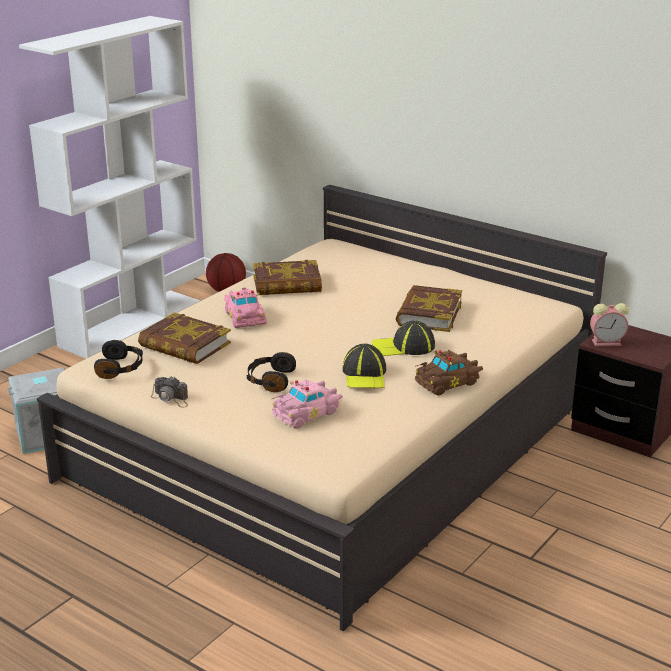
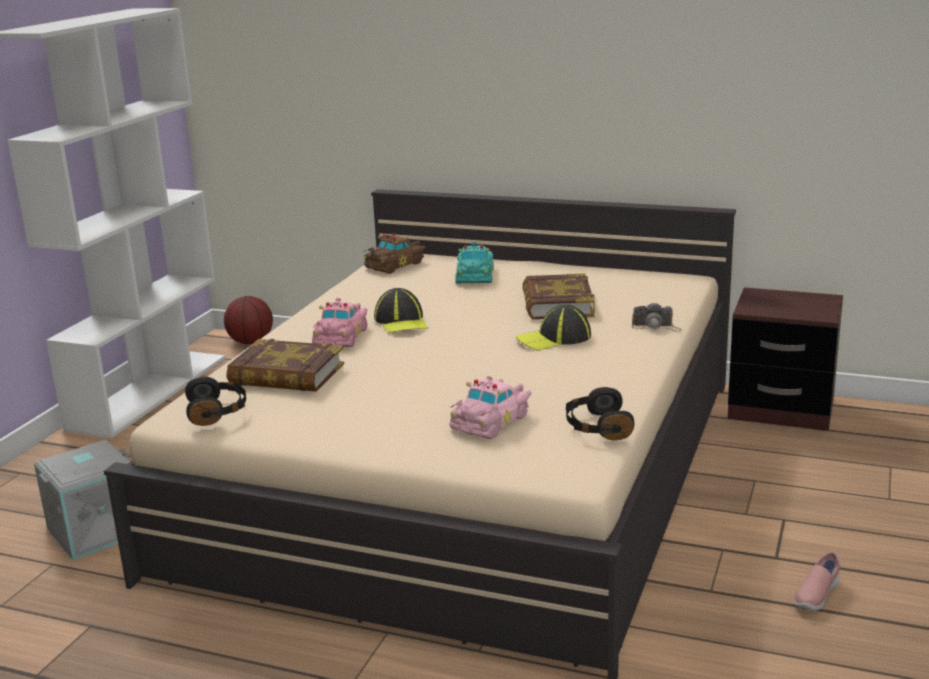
camera: 15 degrees left, 5 degrees down
(171, 398) = (306, 434): camera -> camera (656, 327)
(245, 316) = (342, 336): pink toy car -> pink toy car turned 45 degrees clockwise
(270, 380) = (420, 395): black headphones -> black headphones (597, 427)
(287, 284) = (370, 299): book -> none
(365, 375) = (531, 372): cap -> cap (401, 321)
(383, 274) = (475, 275): none -> turquoise toy car
(448, 382) = (634, 364): brown toy car -> brown toy car (396, 265)
(540, 595) = (816, 596): none -> pink shoe
(607, 342) = (760, 307): alarm clock -> none

